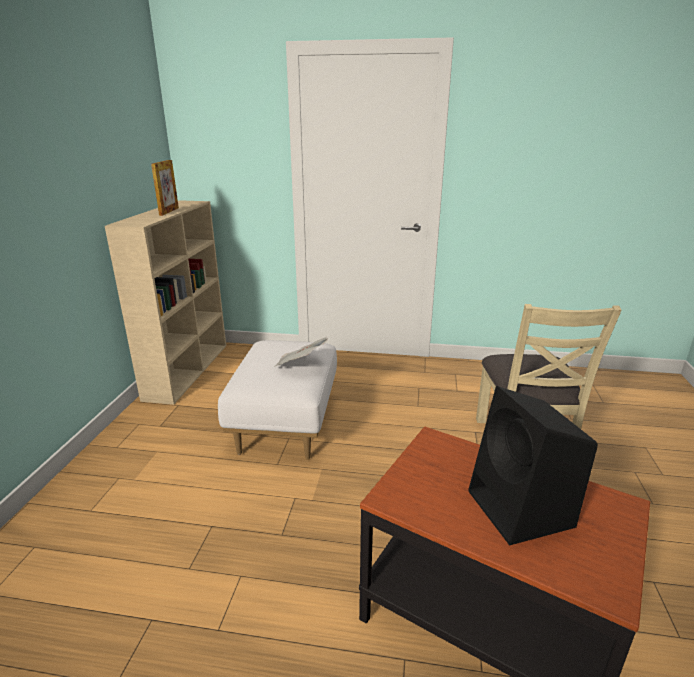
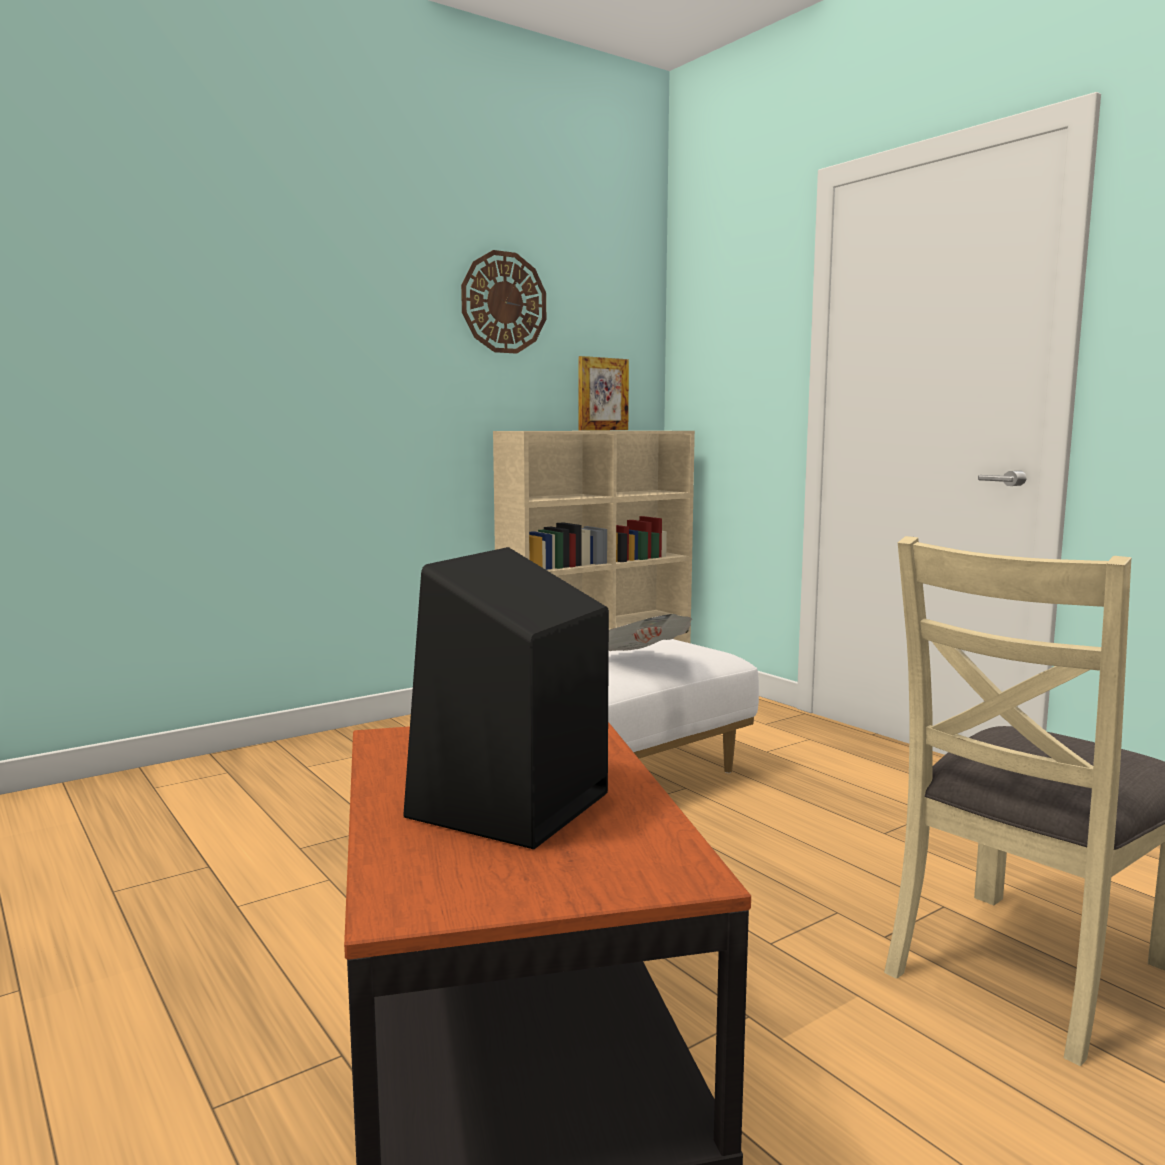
camera: 45 degrees right, 15 degrees down
(86, 124) = (503, 302): none -> wall clock

